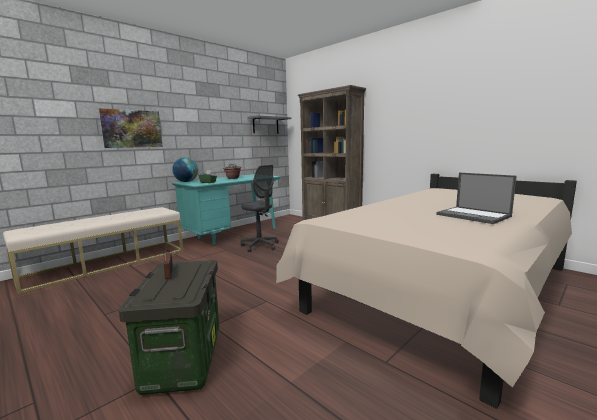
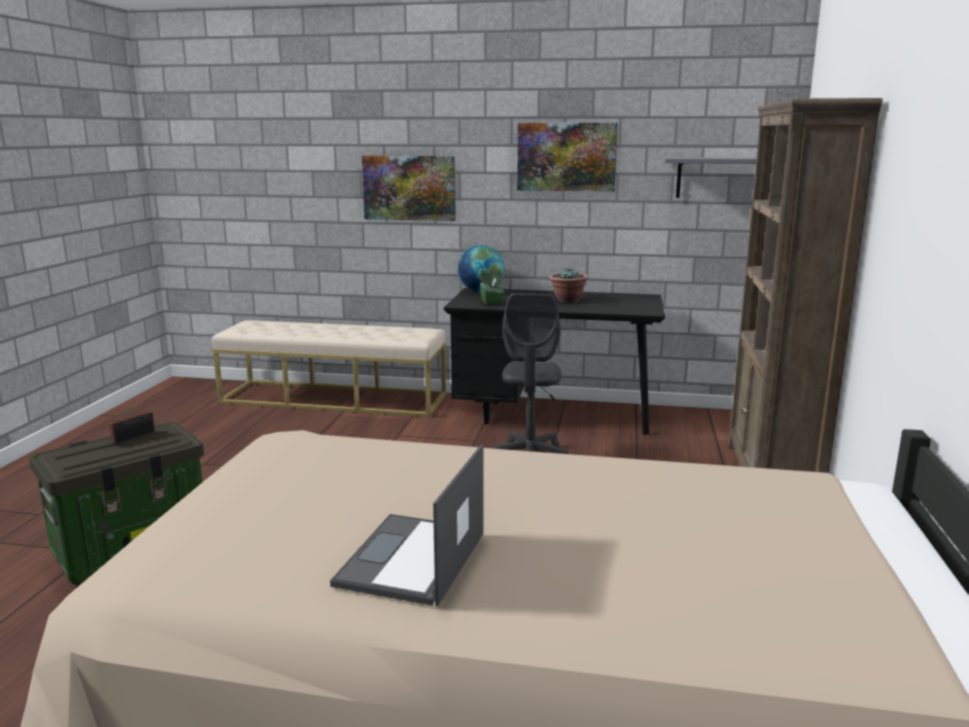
camera: 55 degrees right, 5 degrees up
(211, 114) = (566, 157): none -> picture
(232, 234) = (553, 416): turquoise desk -> black desk

